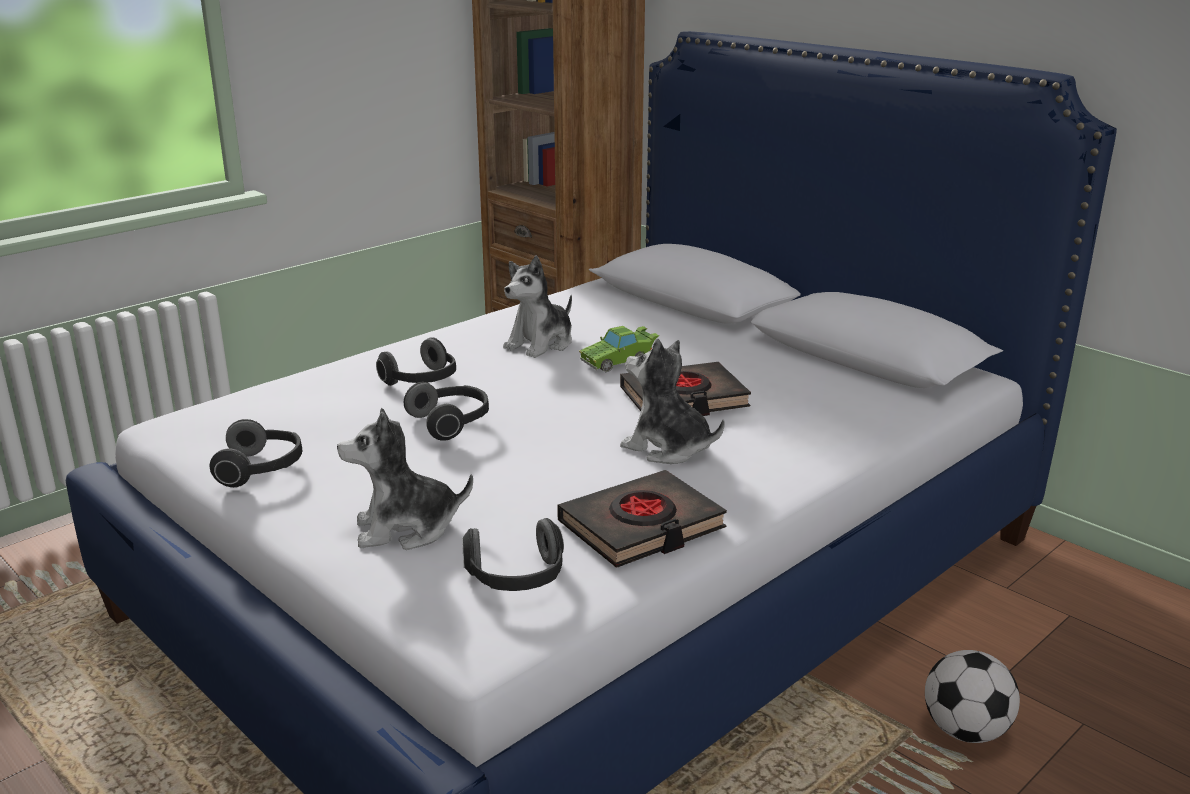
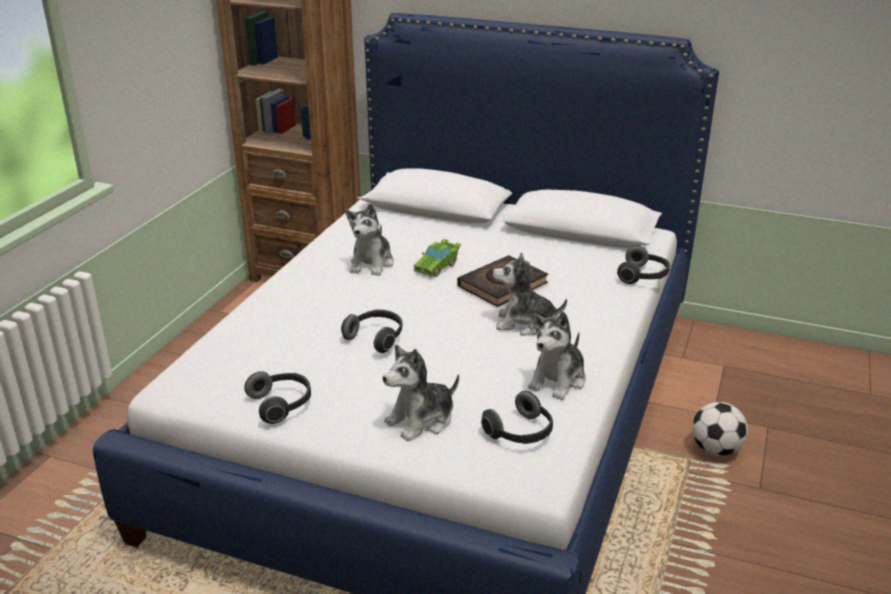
camera: 25 degrees left, 5 degrees up
(422, 381) = (323, 311): headphones -> headphones (643, 276)
(641, 527) = (558, 380): black book -> plush toy

